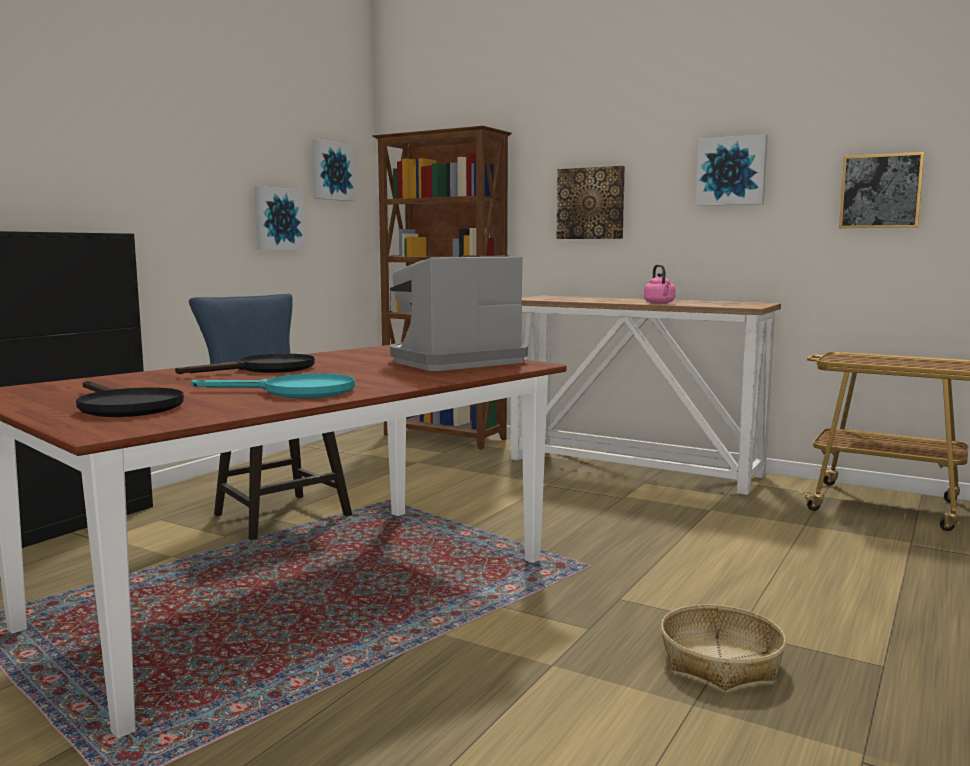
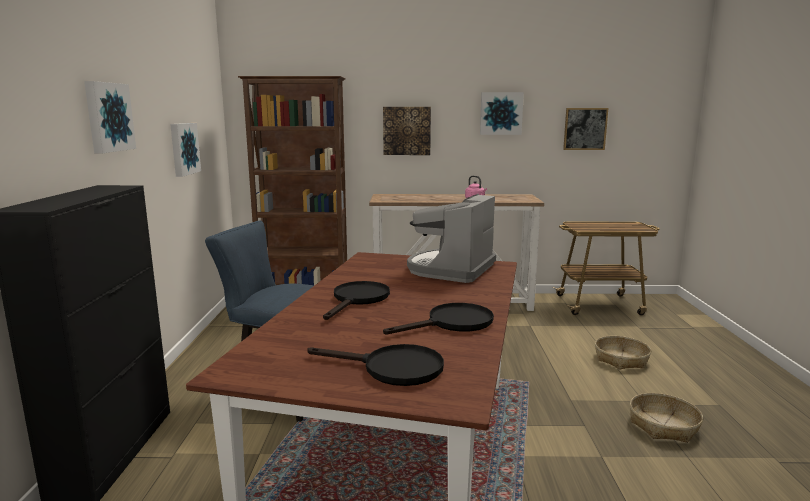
camera: 30 degrees left, 5 degrees up
(296, 392) = (452, 323): turquoise frying pan -> black frying pan
(331, 171) = (204, 104): picture -> picture (108, 117)
(796, 574) = (621, 359): none -> basket

